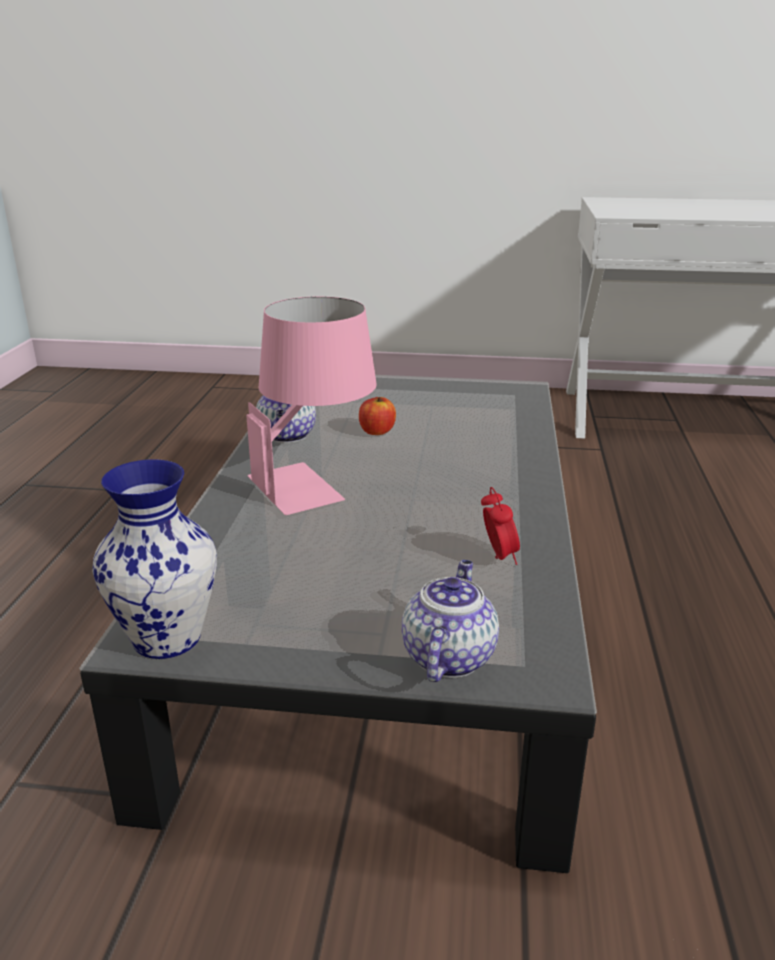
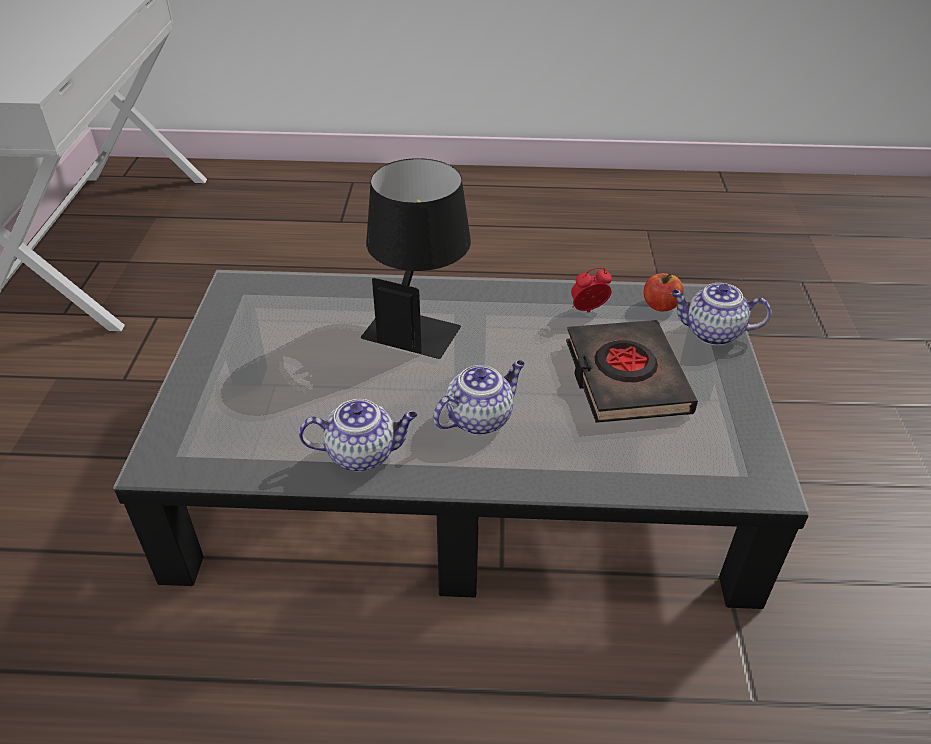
camera: 95 degrees left, 15 degrees up
(167, 639) = (757, 468): vase -> none
(314, 482) = (479, 418): pink table lamp -> teapot
(358, 568) = (625, 377): none -> black book
(377, 431) = (351, 383): apple -> apple (660, 305)
(472, 458) = (418, 320): none -> black table lamp

